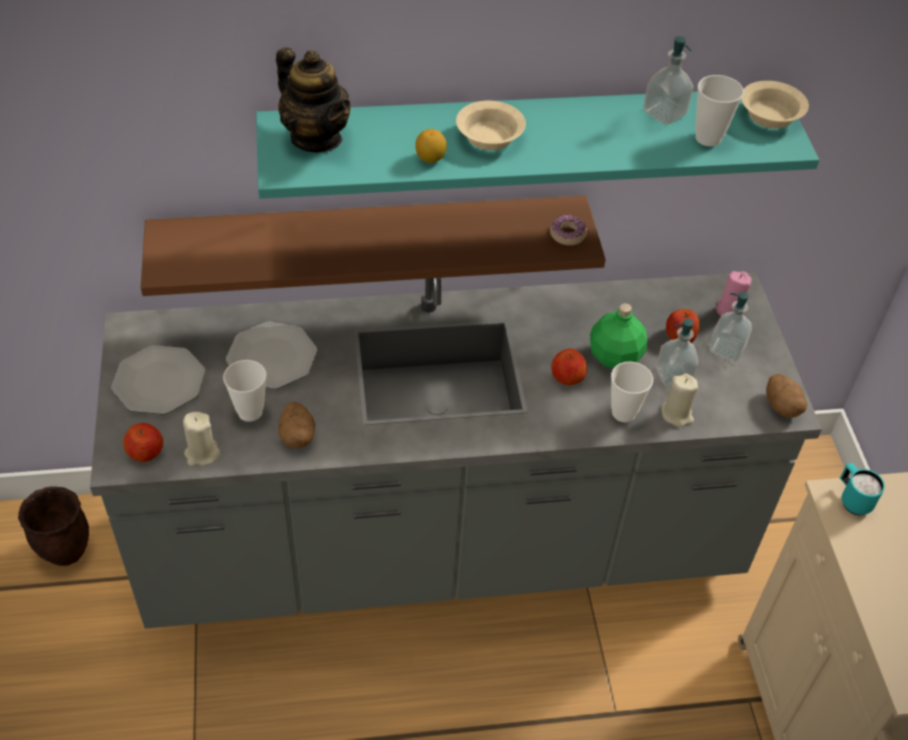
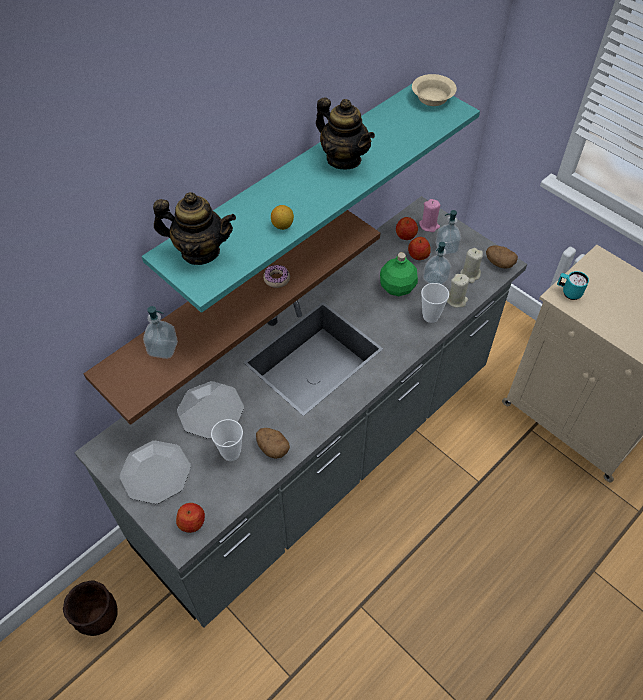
camera: 35 degrees left, 5 degrees up
(202, 454) = (227, 498): beige candle -> beige candle (470, 275)
(488, 138) = (302, 194): beige bowl -> none
(567, 234) = (347, 230): donut -> donut (276, 279)
(567, 377) = (384, 315): apple -> apple (406, 235)
(579, 127) = (343, 159): none -> teapot
(664, 113) = (379, 125): soap dispenser -> soap dispenser (163, 349)
(708, 138) = (416, 128): cup -> none

